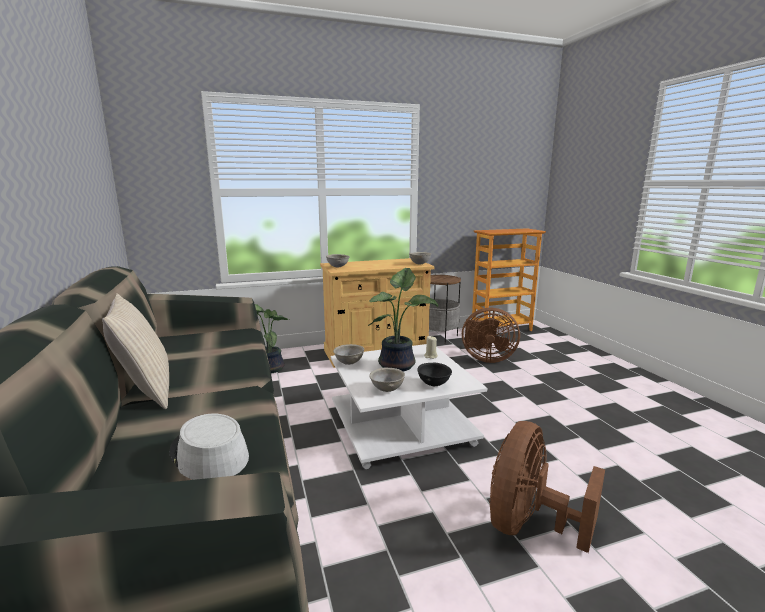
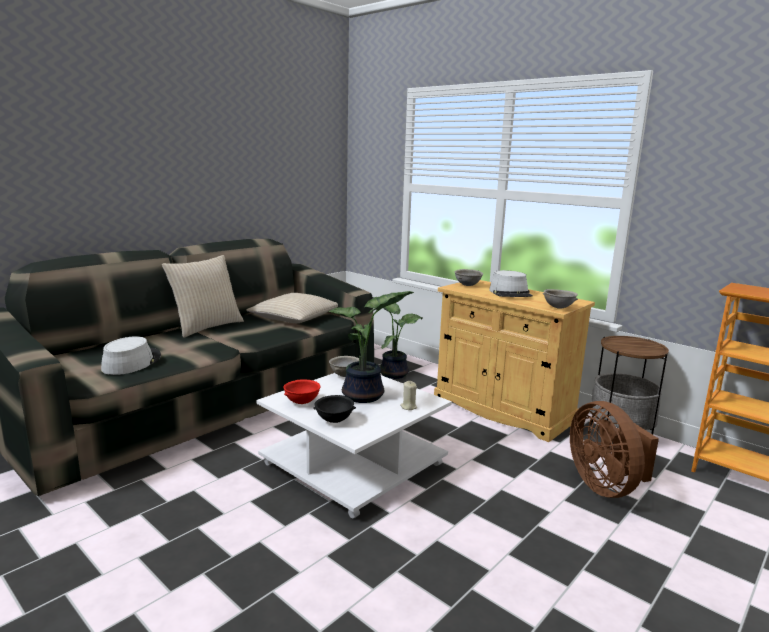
camera: 60 degrees right, 0 degrees up
(199, 346) = (294, 317): none -> beige pillow
(373, 264) = (510, 293): none -> grey hat
(386, 390) = (301, 402): grey bowl -> red bowl
(529, 524) = (230, 577): brown fan -> none

